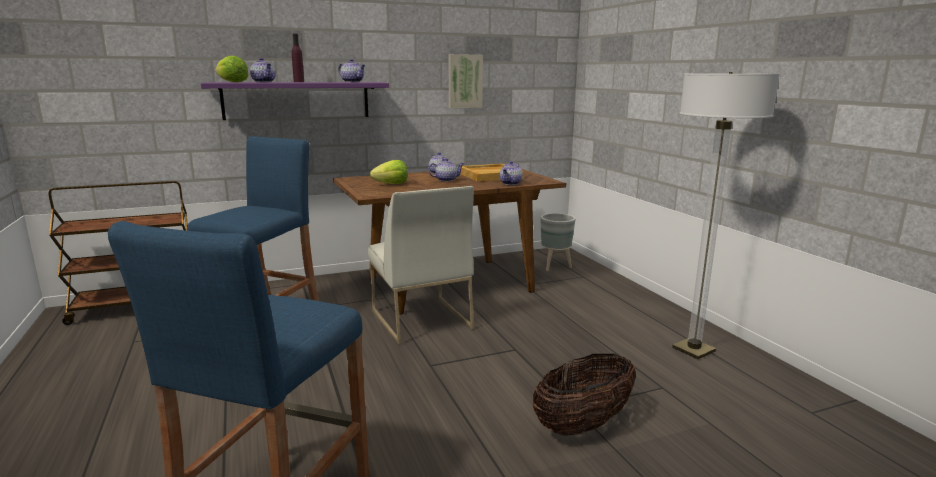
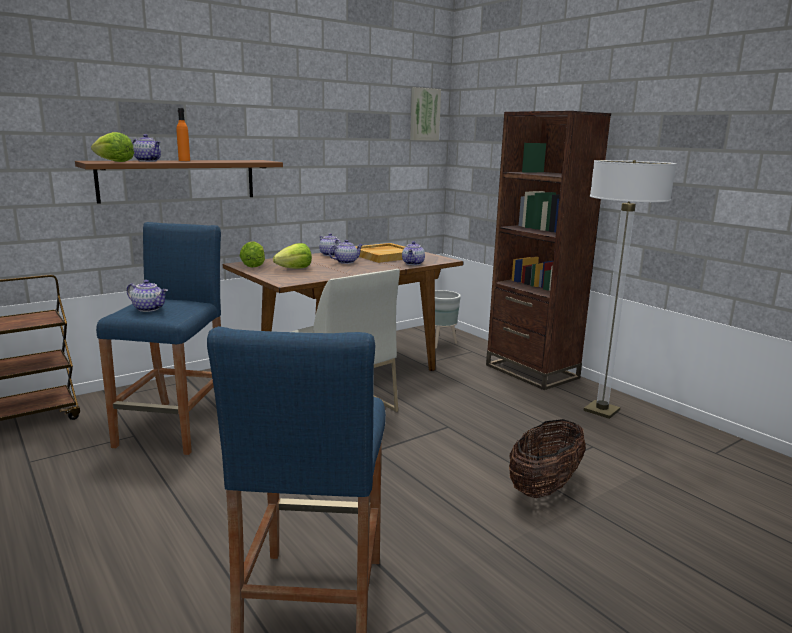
camera: 15 degrees left, 0 degrees up
(297, 100) = (178, 180): purple shelf -> brown shelf
(299, 82) = (184, 160): purple bottle -> orange bottle
(353, 82) = (242, 161): teapot -> teapot (149, 309)
(358, 180) = (254, 265): none -> lettuce
(464, 81) = (346, 159): picture -> picture (424, 114)
(636, 302) = (531, 371): none -> brown bookcase

